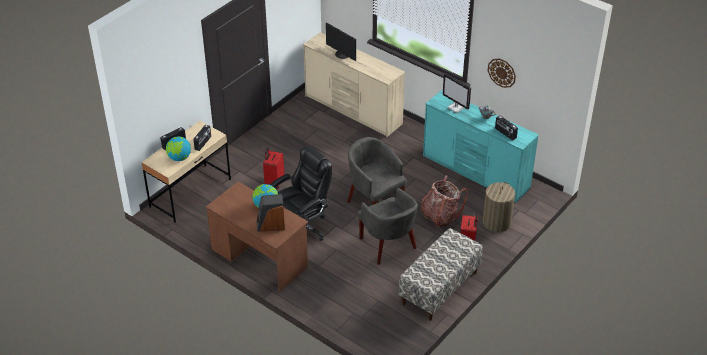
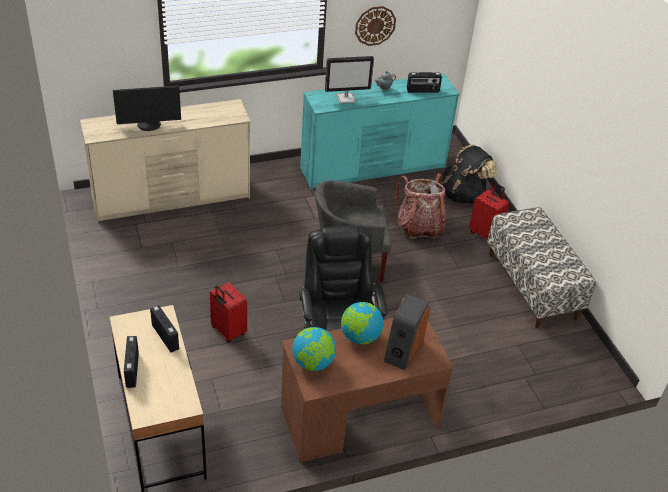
camera: 60 degrees left, 0 degrees up
(179, 158) = (171, 379): globe -> globe (313, 363)
(388, 245) = (433, 290): grey armchair -> none
(496, 222) = (463, 194): laundry basket -> black backpack

